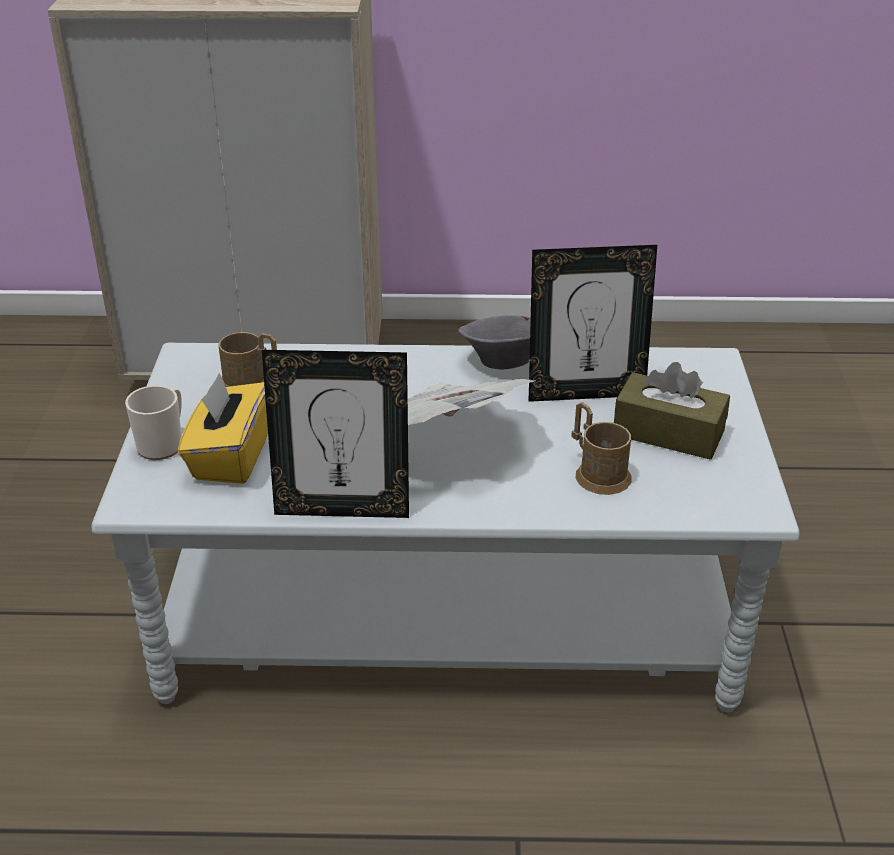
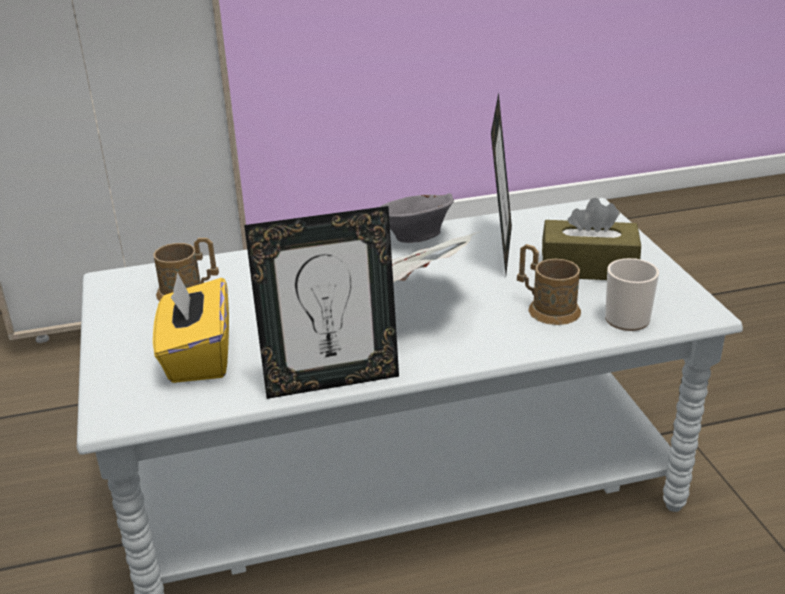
camera: 15 degrees left, 5 degrees down
(163, 444) = (123, 358): mug -> mug (627, 316)
(585, 393) = (499, 249): picture frame -> picture frame turned 60 degrees counterclockwise

